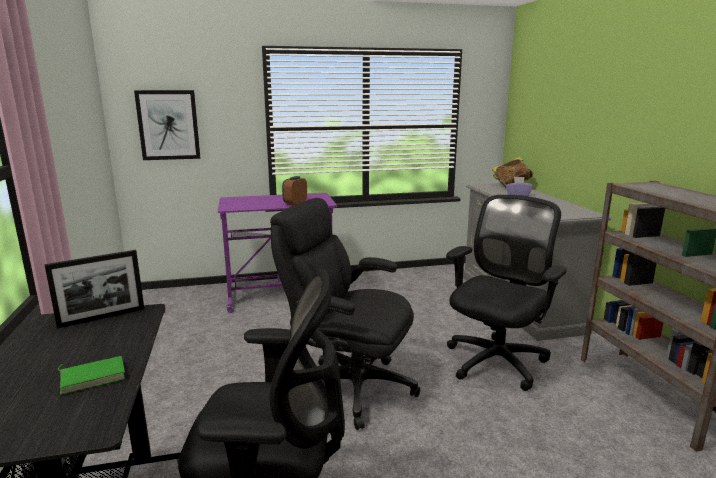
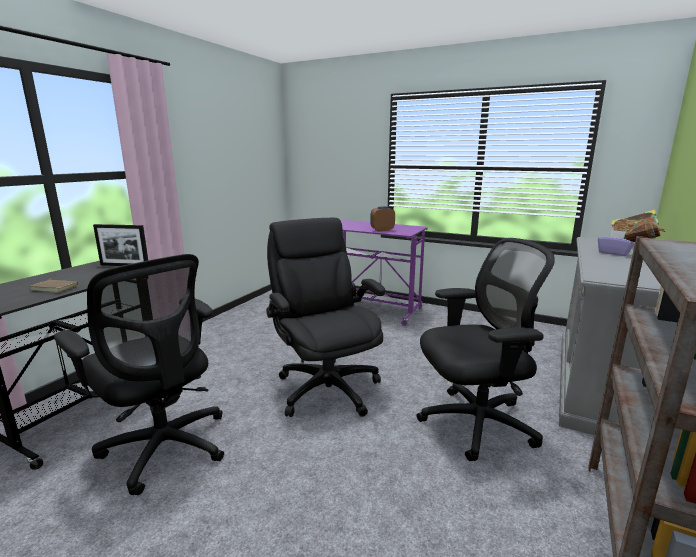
camera: 40 degrees right, 0 degrees up
(93, 376) = (56, 288): green book -> brown book
(168, 125) = (320, 161): picture -> none

